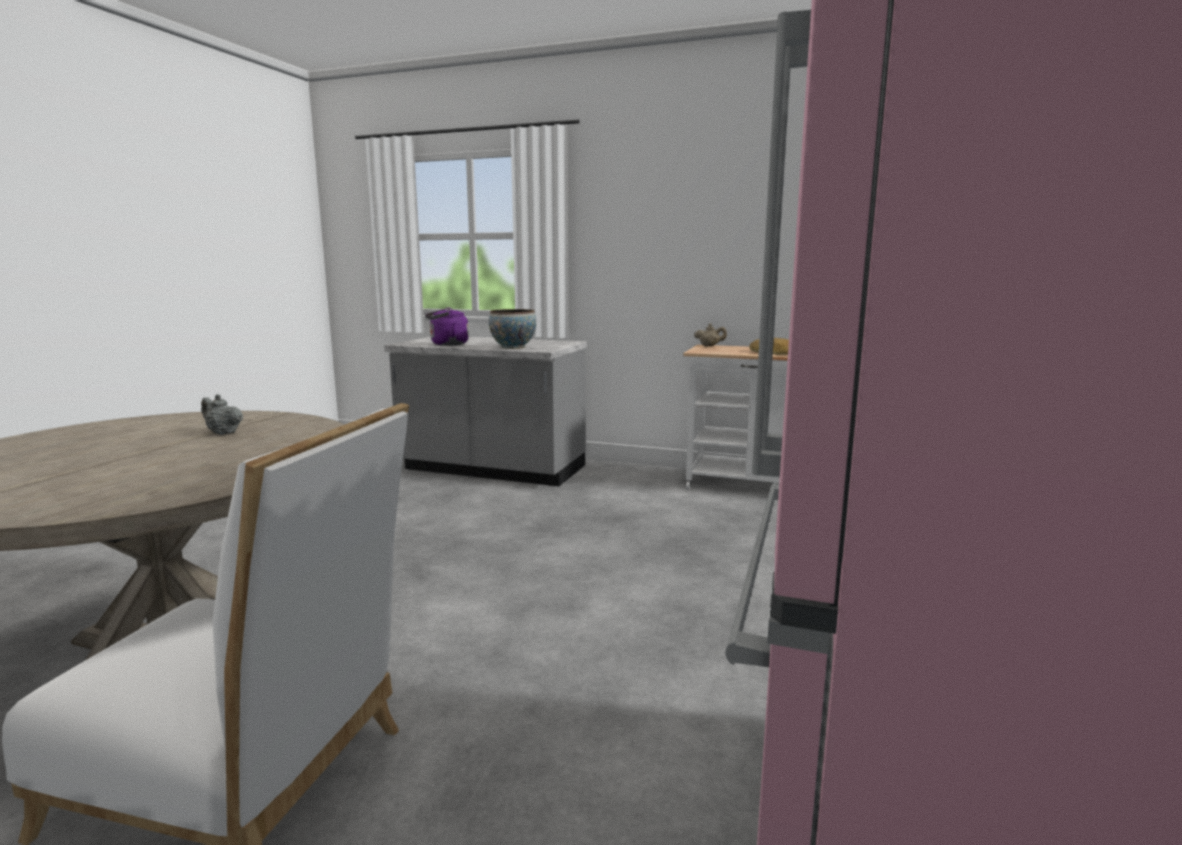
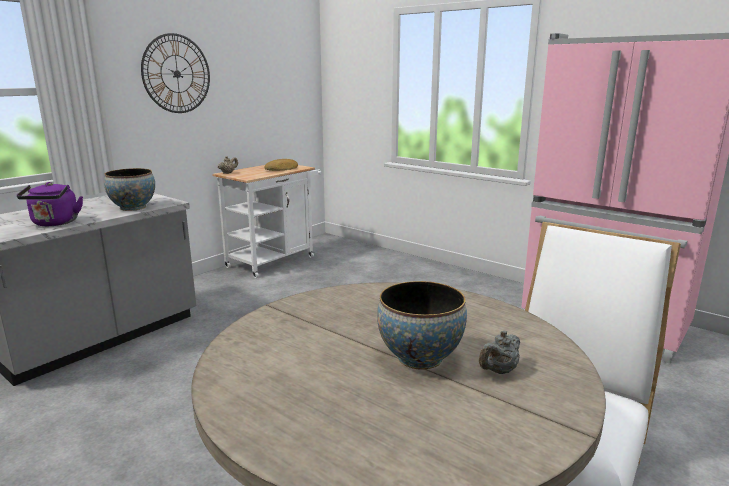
camera: 70 degrees left, 5 degrees up
(132, 459) = (420, 357): none -> bowl
(223, 433) = (337, 327): grey teapot -> grey teapot (498, 371)
(667, 217) = (177, 74): none -> wall clock

